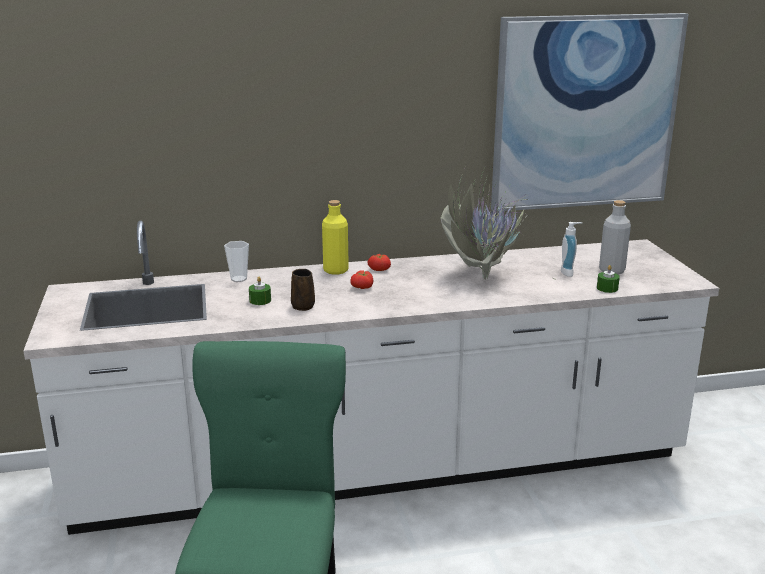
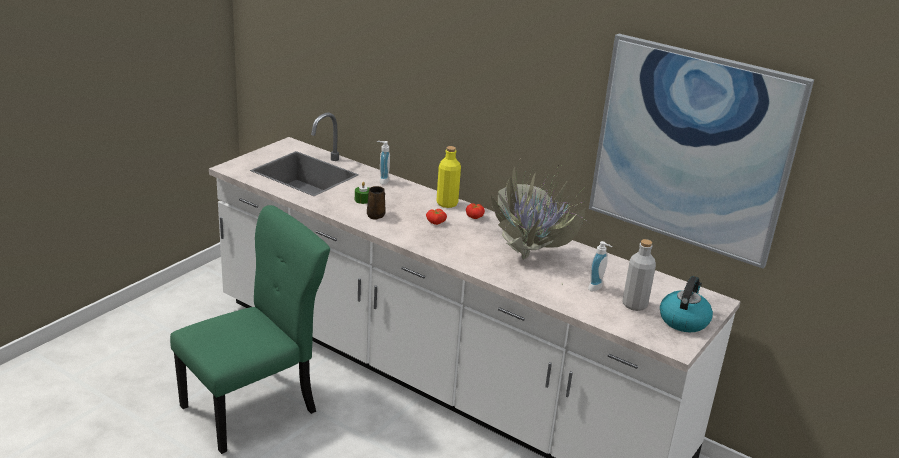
camera: 45 degrees right, 5 degrees up
(239, 279) = (382, 181): cup -> soap dispenser
(607, 288) = (594, 313): green candle -> none
(654, 265) = (683, 320): none -> kettle

